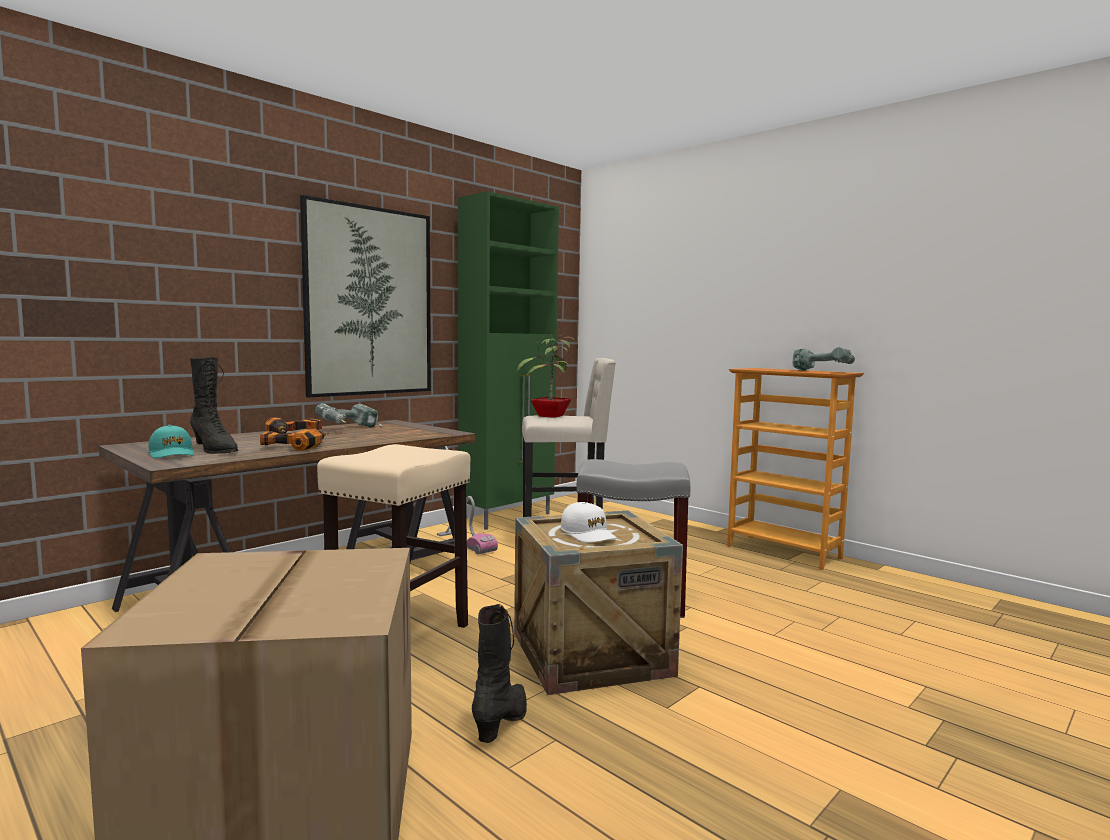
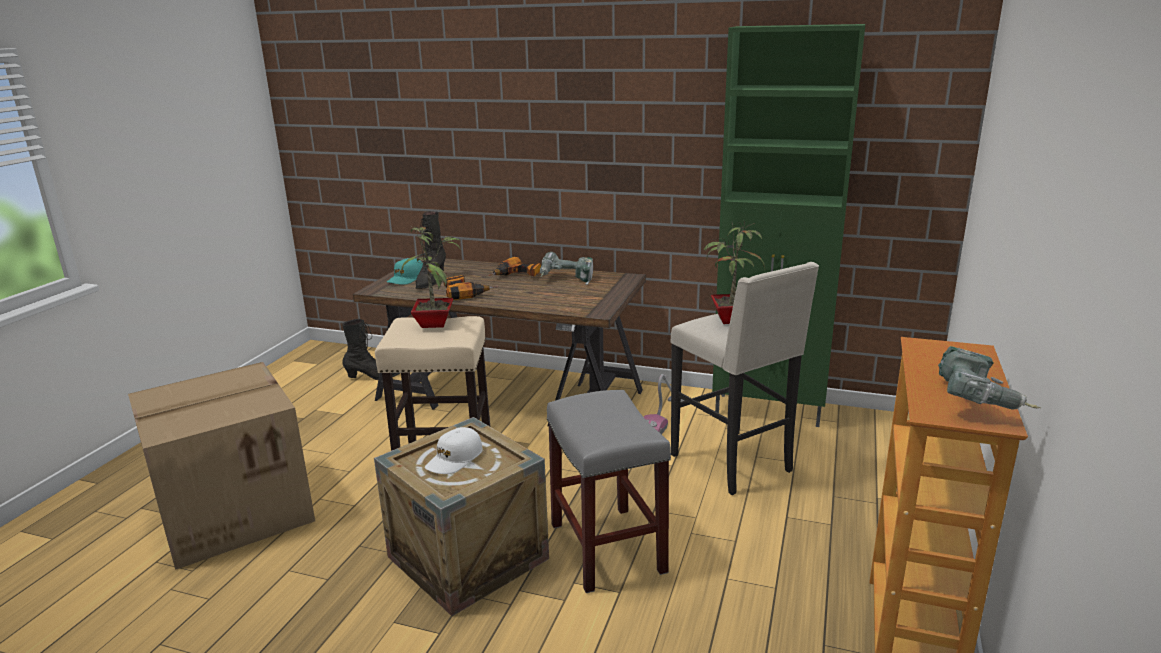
camera: 65 degrees right, 15 degrees up
(369, 301) = (624, 154): picture -> none
(380, 452) = (436, 324): none -> potted plant
(503, 721) = (343, 550): black boot -> black boot (373, 377)

